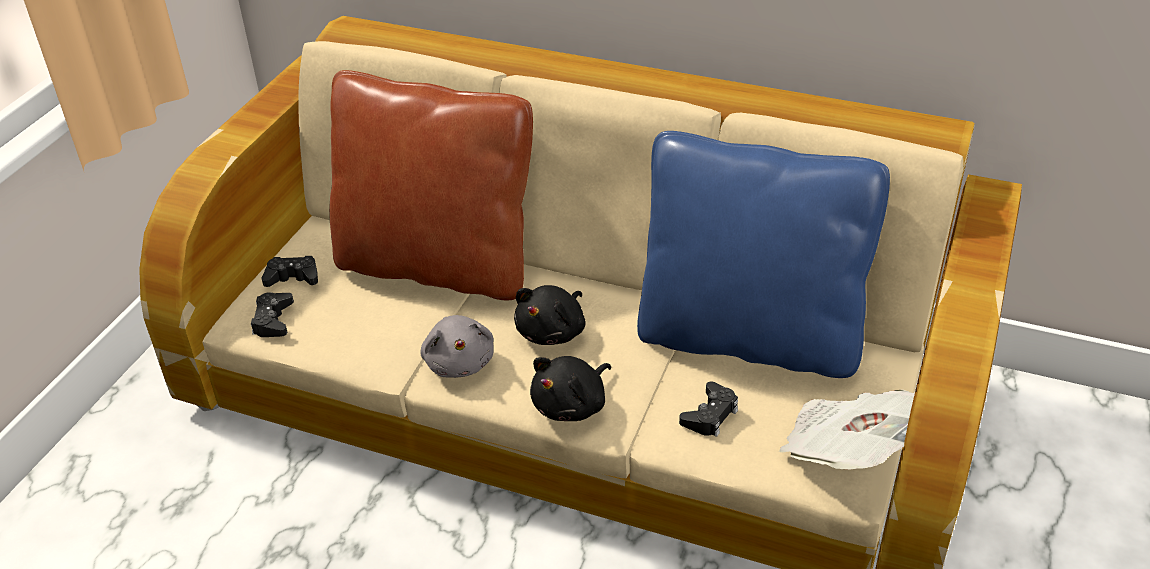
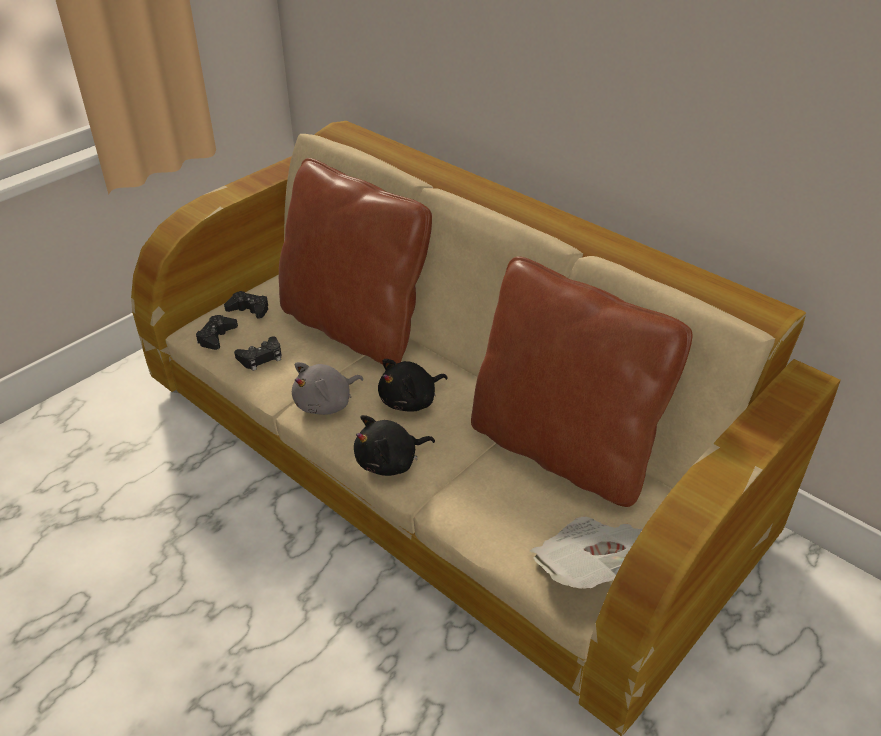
camera: 20 degrees right, 0 degrees up
(459, 362) = (326, 404): grey plush toy -> grey plush toy turned 45 degrees clockwise
(710, 415) = (492, 503): black game controller -> black game controller (261, 357)
(749, 337) = (562, 449): blue pillow -> brown pillow

